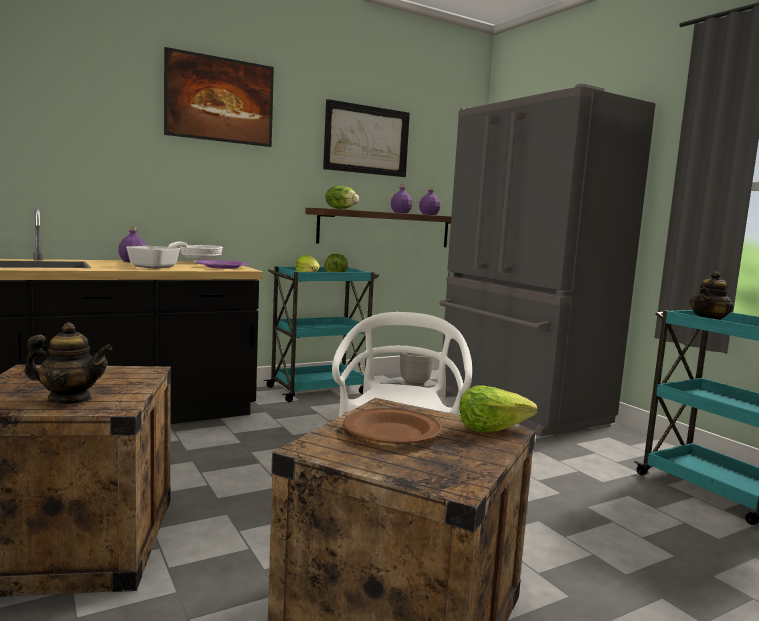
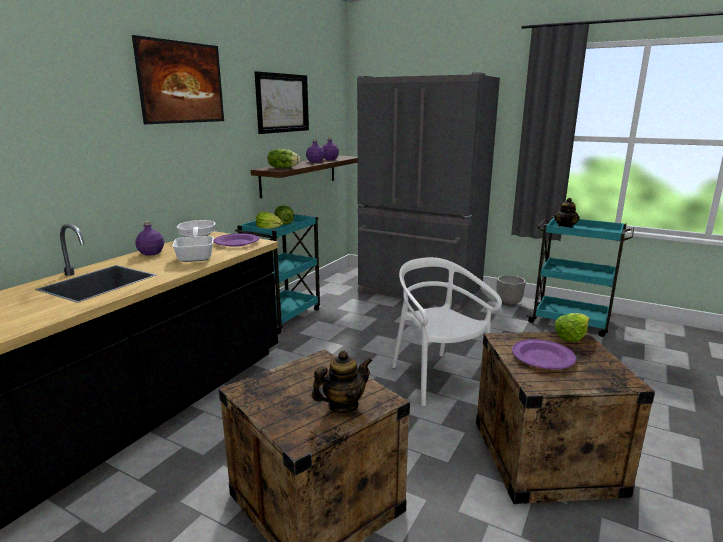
camera: 30 degrees left, 10 degrees up
(392, 432) = (543, 358): brown plate -> purple plate
(414, 383) = (337, 290): planter -> planter (508, 303)

